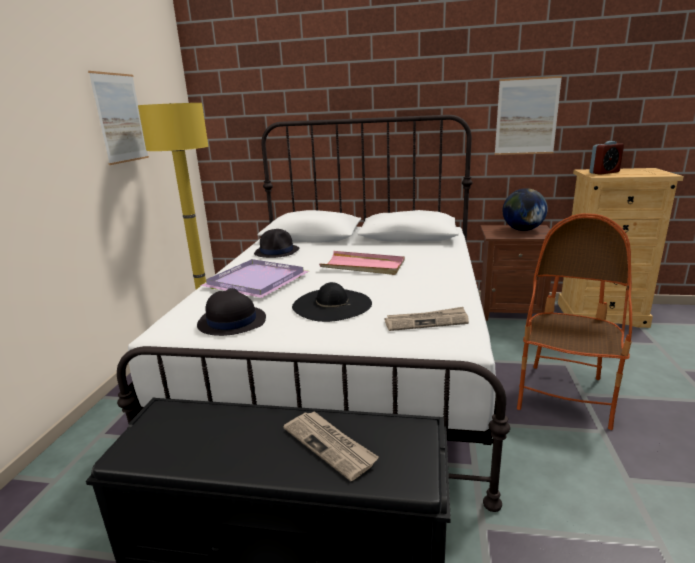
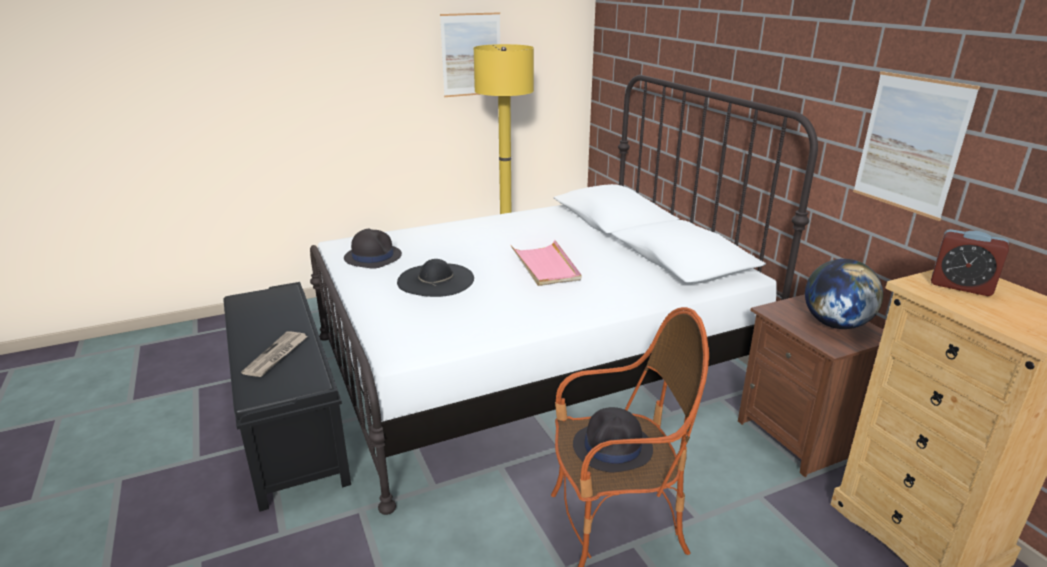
camera: 55 degrees right, 5 degrees up
(258, 281) = (460, 238): purple tray -> none
(277, 252) = (540, 221): black hat -> black hat (613, 447)
(426, 321) = (434, 327): newspaper -> none

